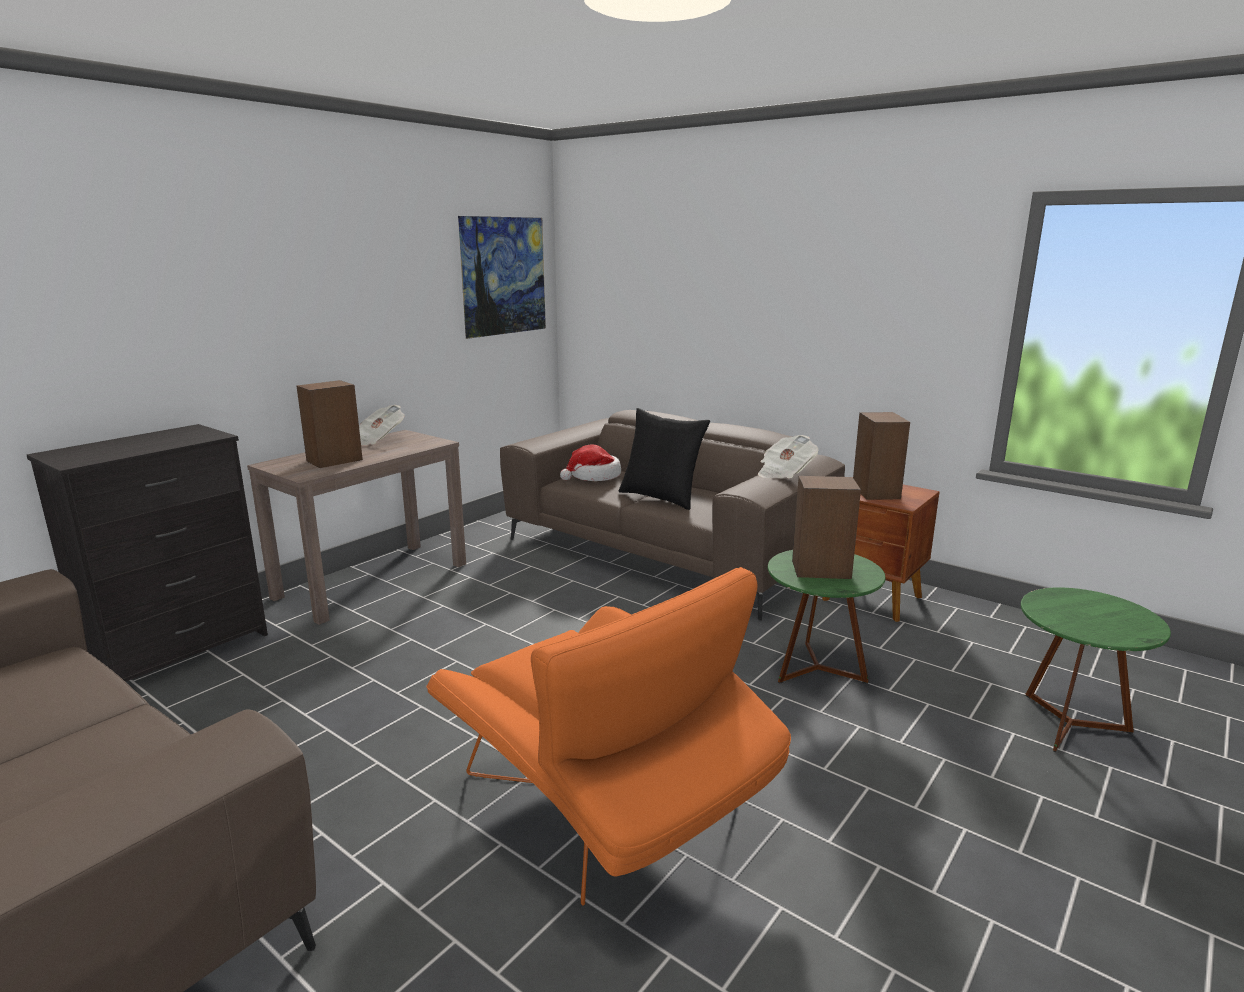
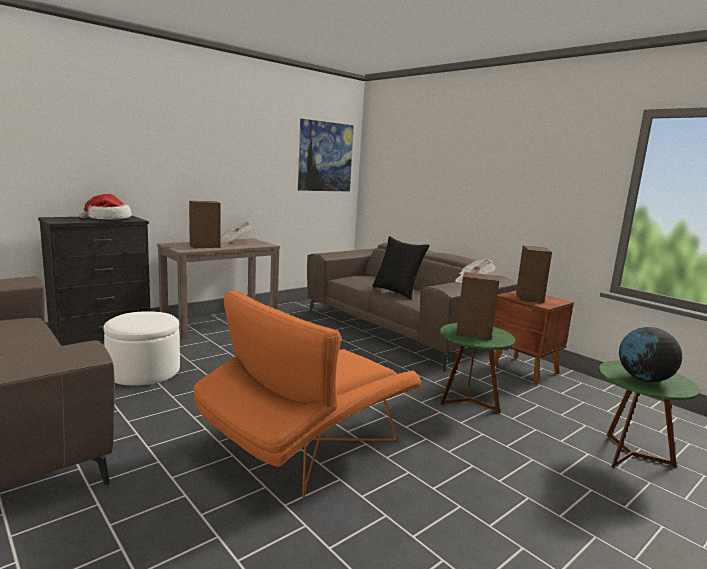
camera: 10 degrees right, 5 degrees down
(282, 703) = (144, 371): none -> white ottoman
(594, 476) = (361, 278): hat -> hat (108, 219)
(608, 804) = (304, 447): orange armchair -> orange armchair turned 75 degrees clockwise
(1091, 620) = (643, 379): none -> globe

